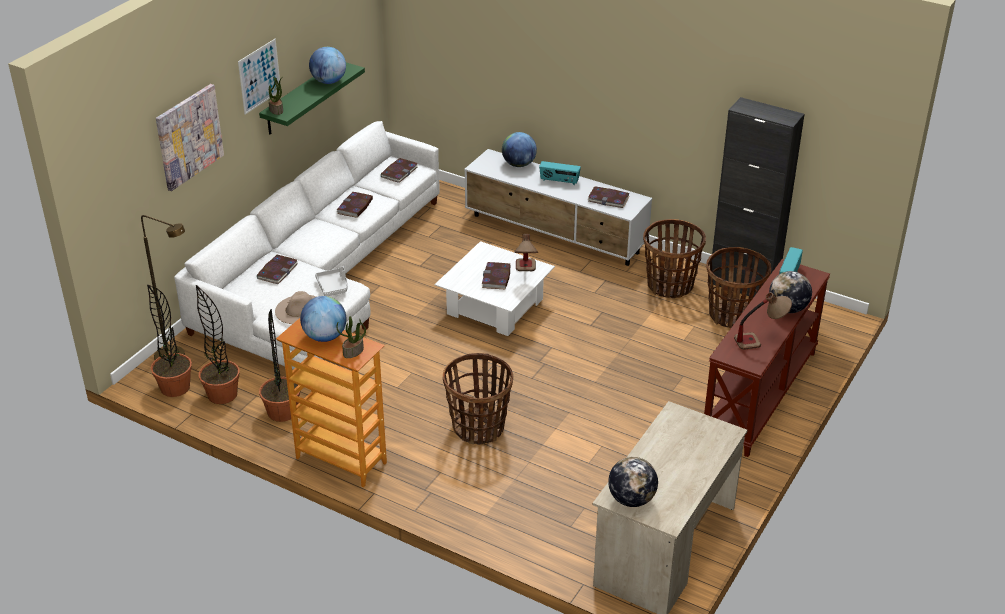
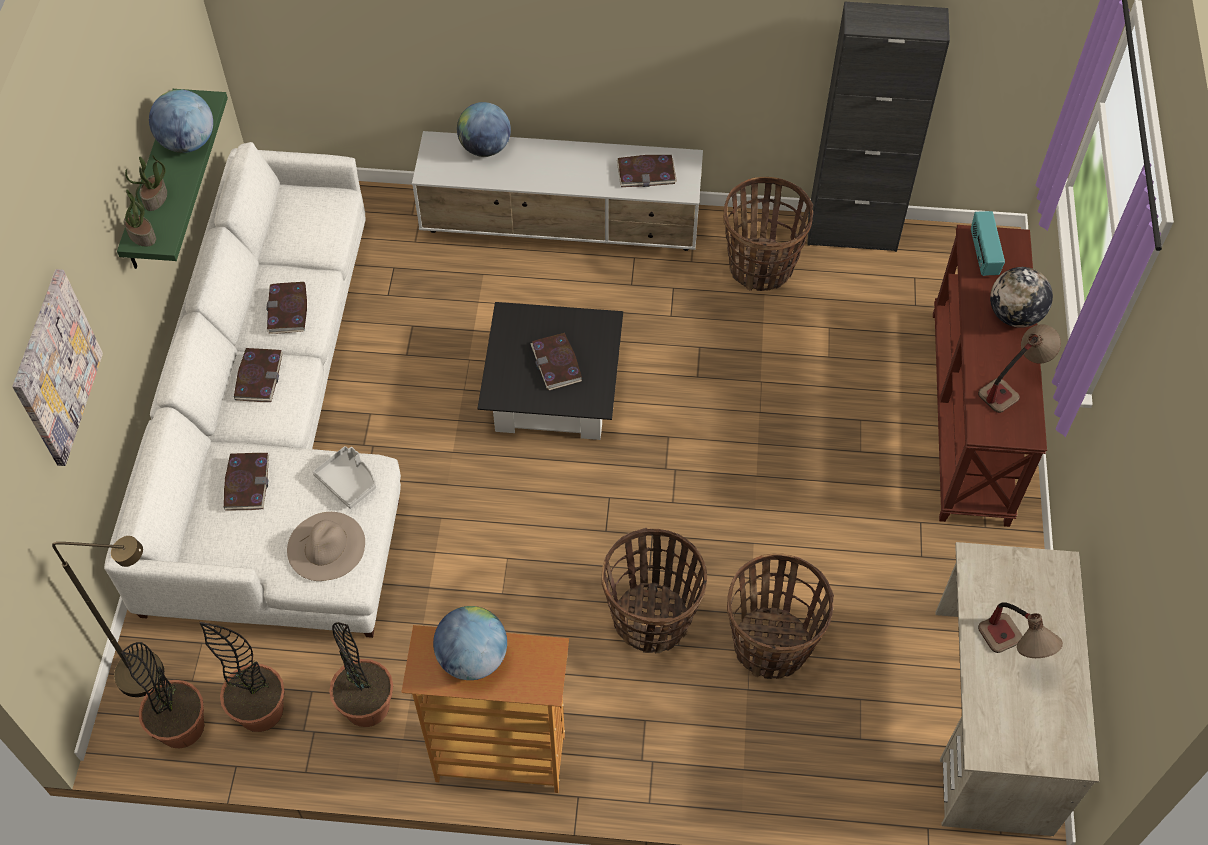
camera: 25 degrees left, 20 degrees up
(259, 76) = (102, 199): picture -> none
(353, 352) = (532, 671): potted plant -> potted plant (156, 199)
(399, 172) = (313, 217): book -> book (258, 377)
(495, 307) = (553, 392): white coffee table -> black coffee table
(526, 273) = (591, 339): table lamp -> table lamp (1012, 651)
(559, 181) = (560, 162): radio -> none
(631, 499) = (1009, 741): globe -> none
(732, 315) = (865, 290): basket -> basket (771, 645)

